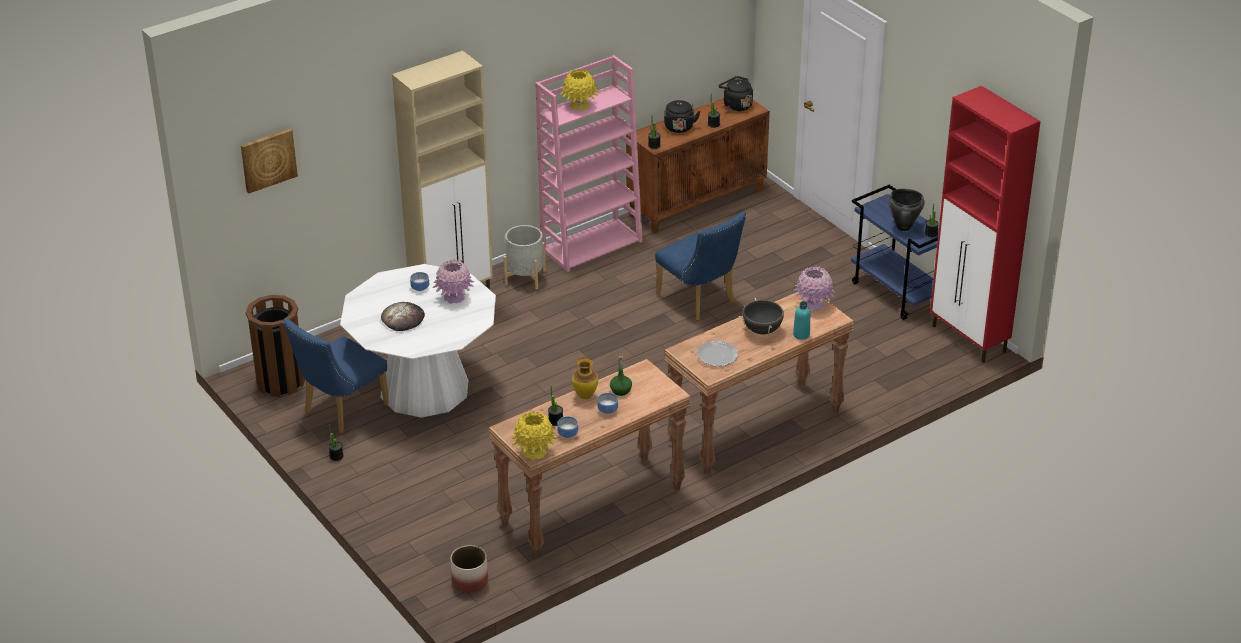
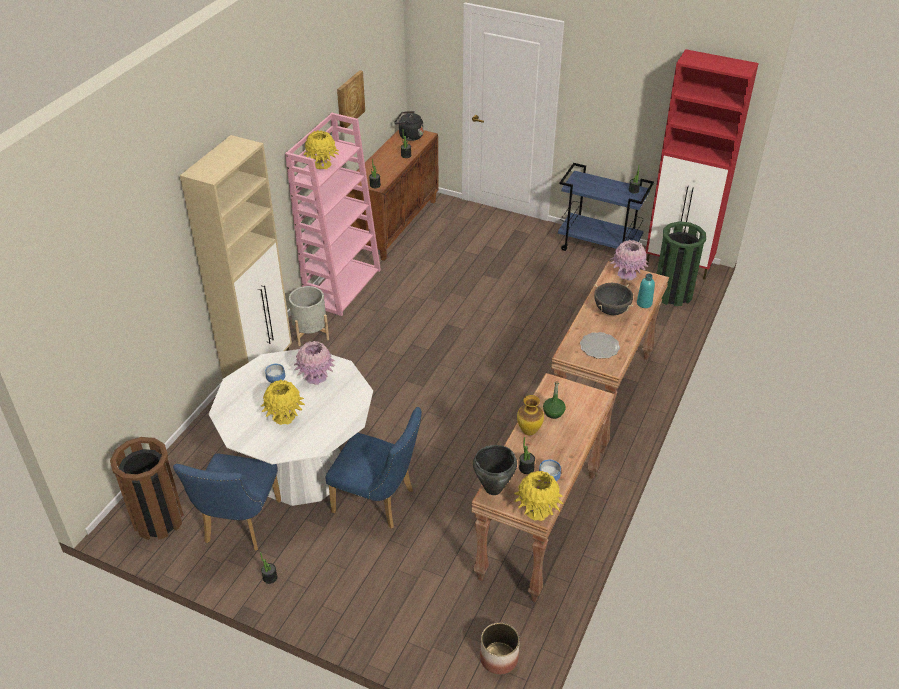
camera: 30 degrees left, 5 degrees up
(268, 159) = (87, 304): picture -> picture (349, 100)
(403, 318) = (284, 417): bread -> yellow vase
(608, 410) = (561, 437): bowl -> none
(679, 128) = (382, 166): black kettle -> none
(700, 301) = (466, 303): blue chair -> blue chair (379, 502)
(903, 227) = (610, 191): black cooking pot -> black cooking pot (493, 488)
(930, 364) = (673, 294): none -> green trash can

